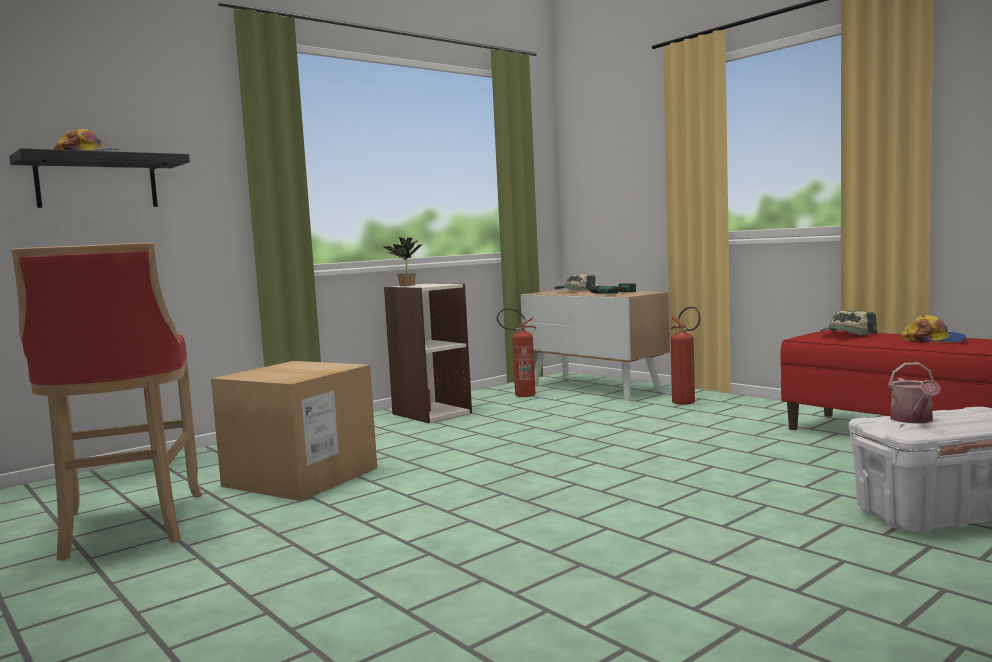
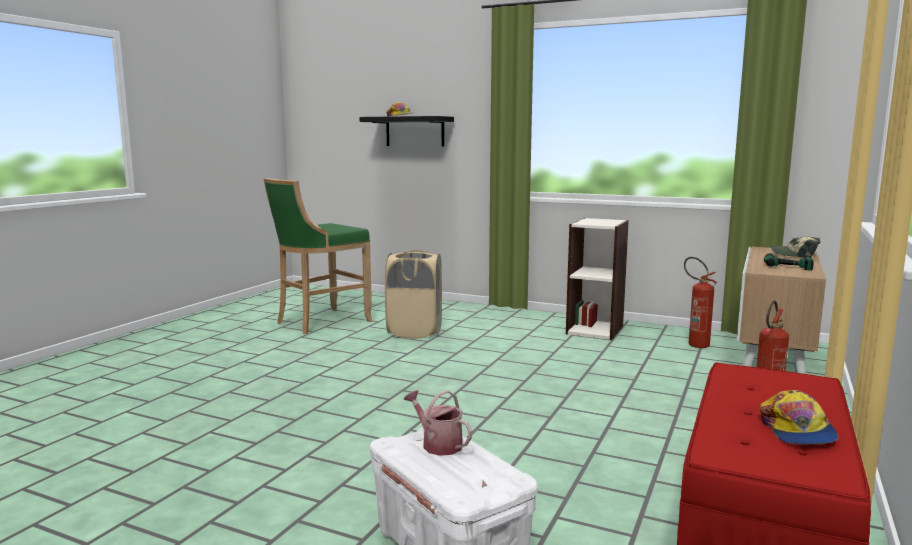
camera: 65 degrees right, 5 degrees up
(128, 528) = (320, 322): red stool -> green stool
(301, 477) = (414, 332): cardboard box -> beige laundry basket
(405, 285) = (593, 219): potted plant -> none
(847, 334) = (796, 387): cap -> none
(913, 420) = (438, 444): watering can -> watering can turned 60 degrees clockwise

